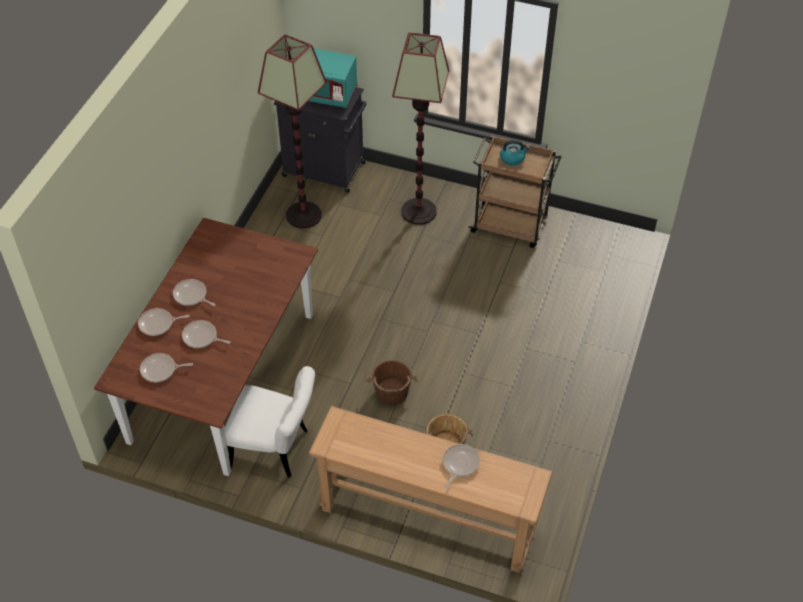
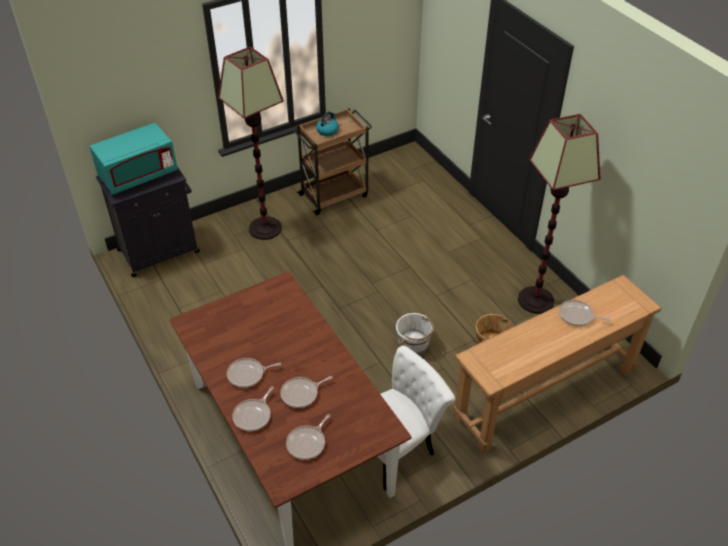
camera: 50 degrees left, 5 degrees down
(303, 215) = (187, 289): floor lamp -> floor lamp (535, 300)
(391, 393) = (414, 344): brown bucket -> white bucket
(459, 464) = (577, 316): frying pan -> frying pan turned 45 degrees counterclockwise

